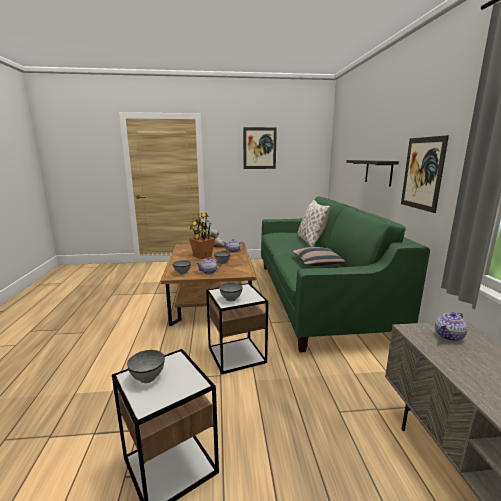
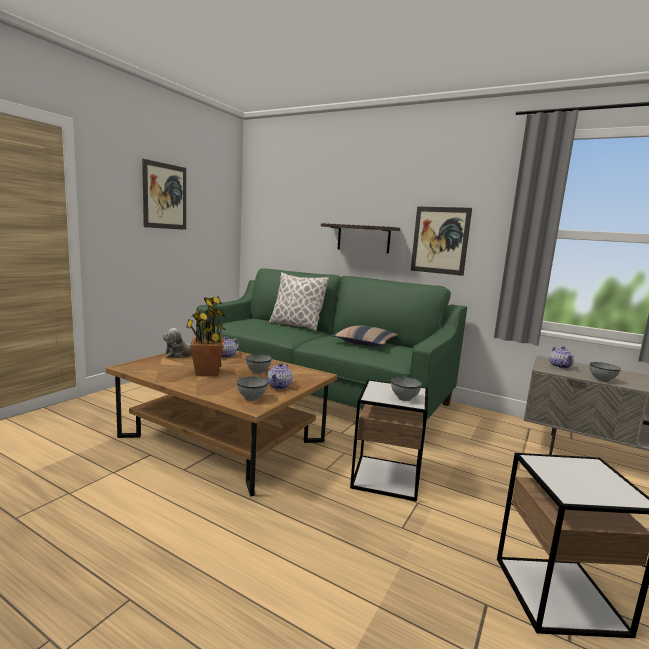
camera: 55 degrees left, 5 degrees down
(148, 378) = (576, 485): grey bowl -> grey bowl (602, 380)

